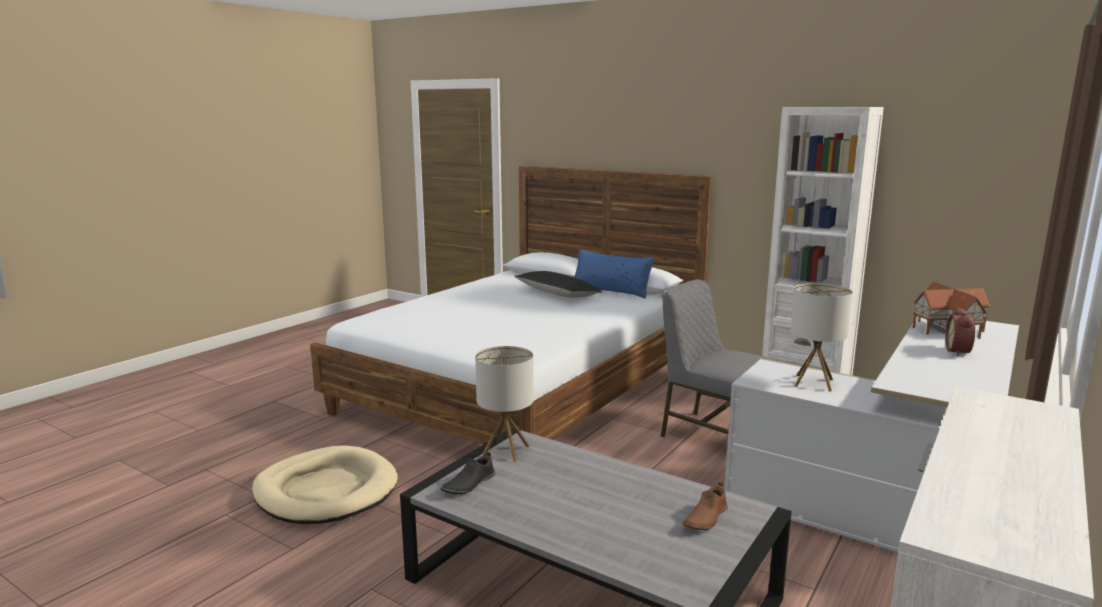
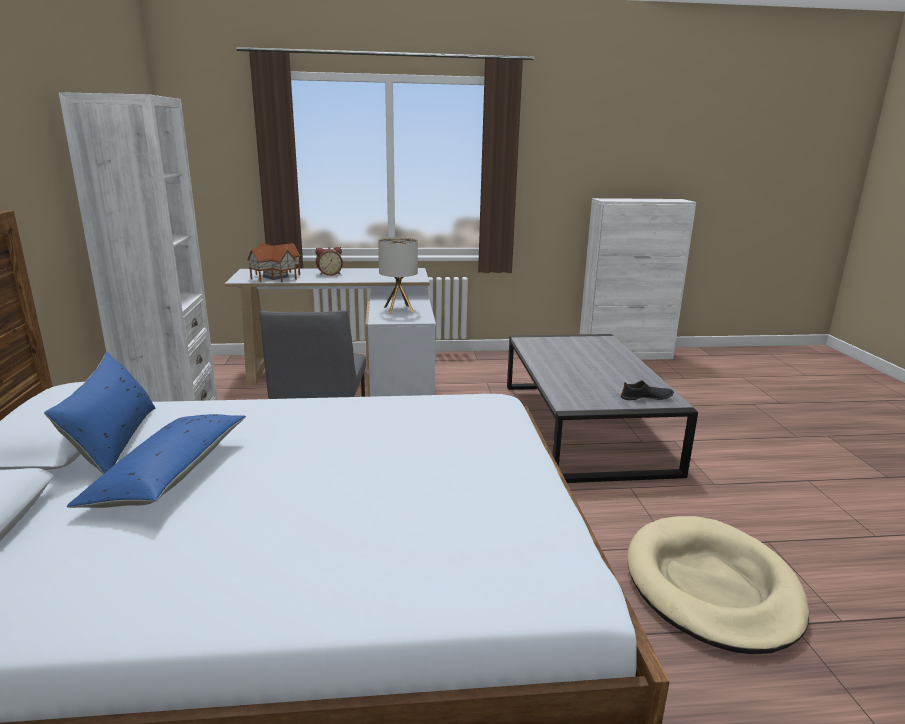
camera: 130 degrees left, 5 degrees up
(506, 451) = (592, 403): table lamp -> none
(557, 294) = (169, 475): black pillow -> blue pillow
(705, 518) = (551, 345): brown shoe -> none

